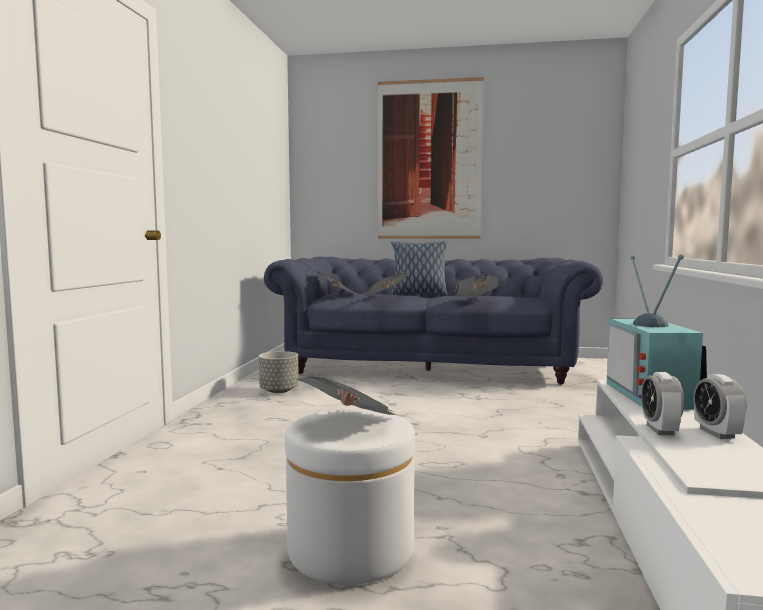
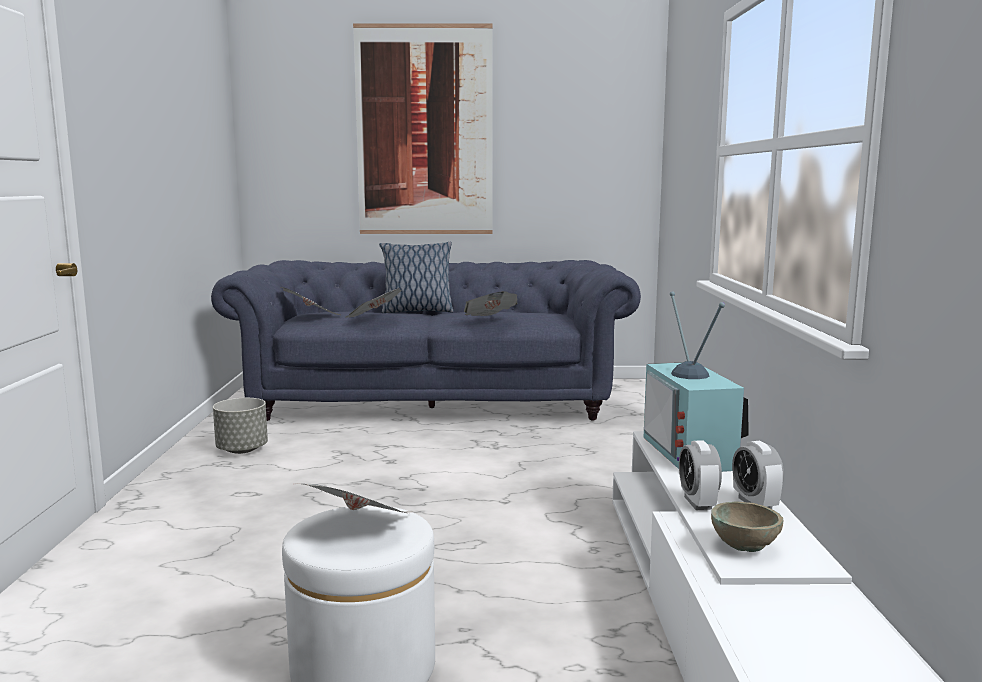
camera: 10 degrees left, 5 degrees up
(709, 465) = (744, 547): none -> beige bowl

